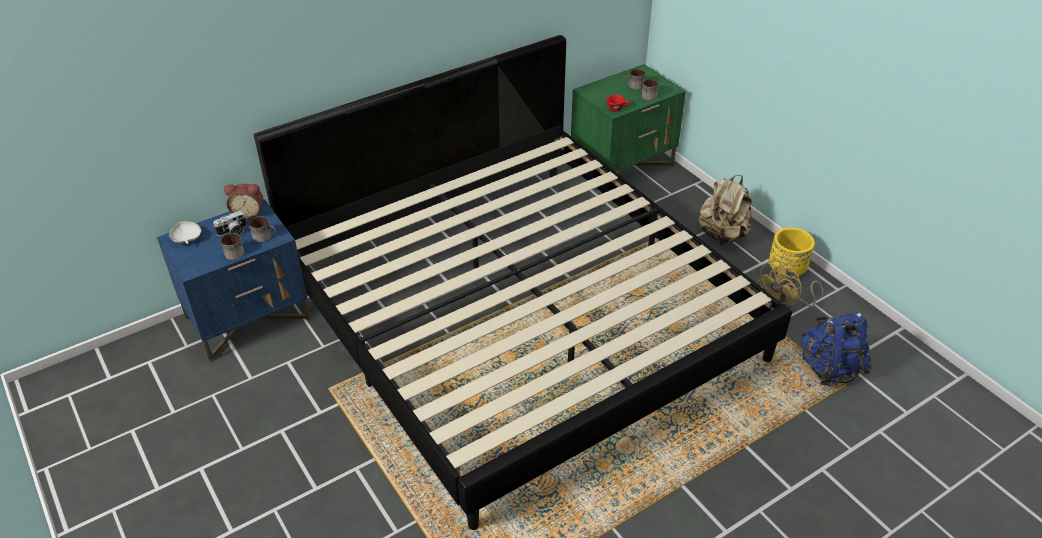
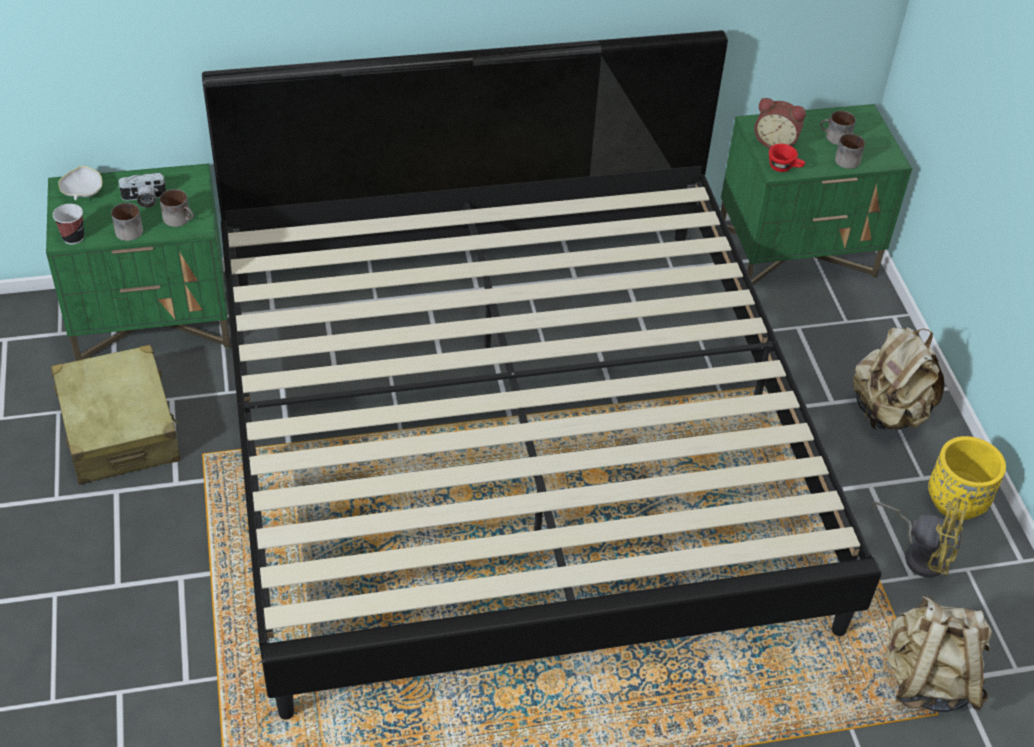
camera: 20 degrees right, 5 degrees up
(197, 268) = (73, 237): none -> cup
(248, 213) = (178, 178): alarm clock -> alarm clock (775, 141)
(249, 318) = (154, 320): blue nightstand -> green nightstand
(262, 392) = (119, 429): none -> beige suitcase
(784, 303) = (920, 553): yellow fan -> yellow fan turned 135 degrees counterclockwise
(829, 369) = (927, 680): blue backpack -> beige backpack

